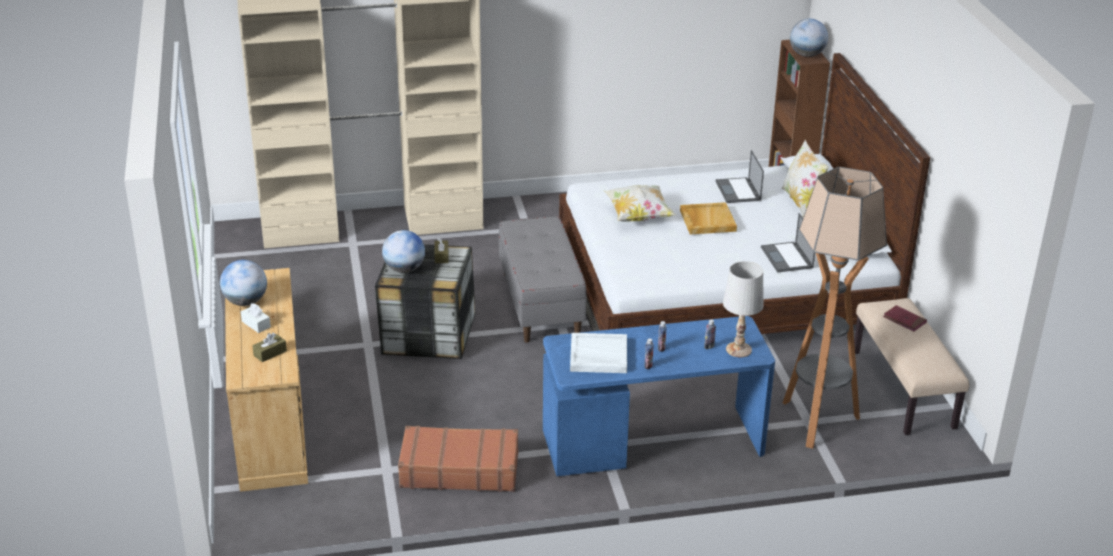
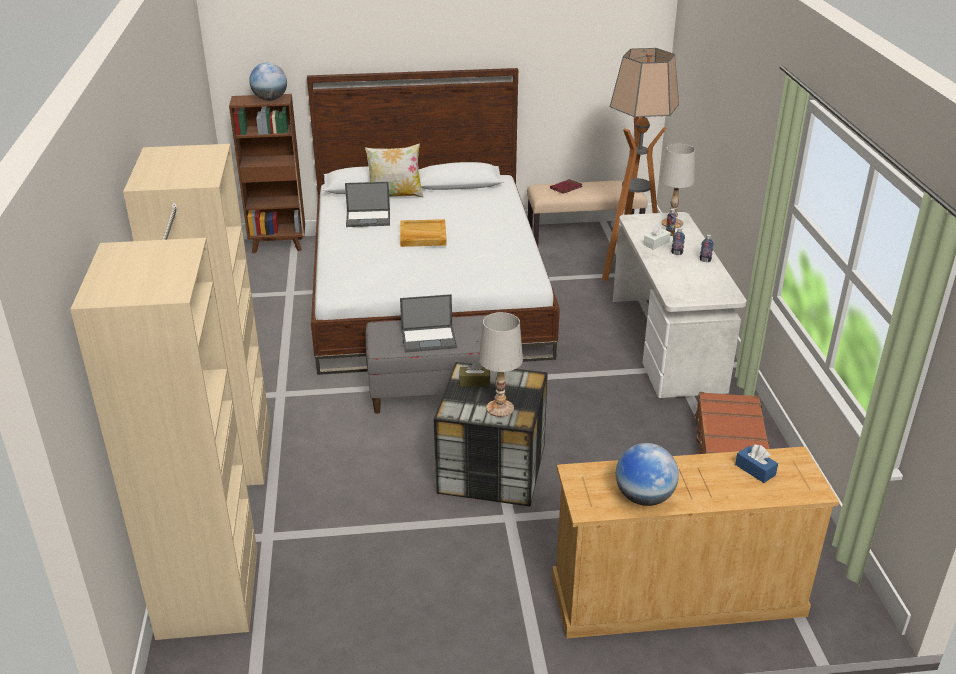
camera: 85 degrees left, 0 degrees up
(256, 324) = (694, 485): white tissue box -> white tissue box (656, 243)
(270, 353) = (755, 470): brown tissue box -> blue tissue box
(404, 269) = (500, 408): globe -> white table lamp
(598, 356) = (695, 281): white tray -> none
(638, 216) = (403, 268): pillow -> none
(652, 442) = (668, 343): blue desk -> white desk
(787, 258) = (492, 209): laptop -> laptop (429, 339)

